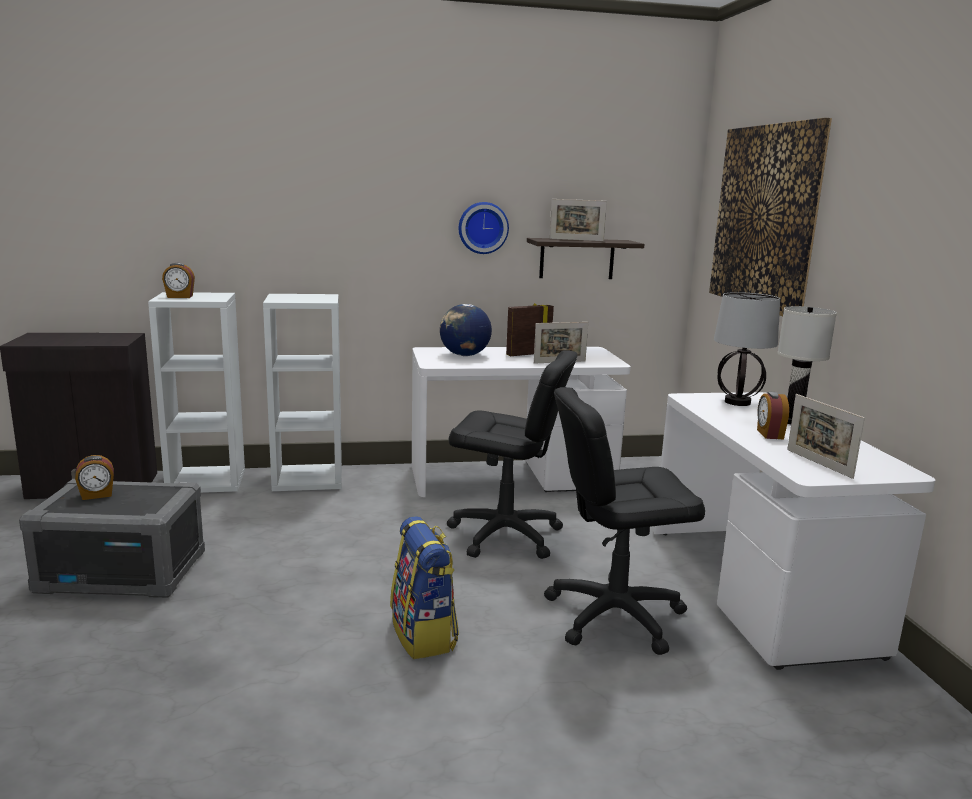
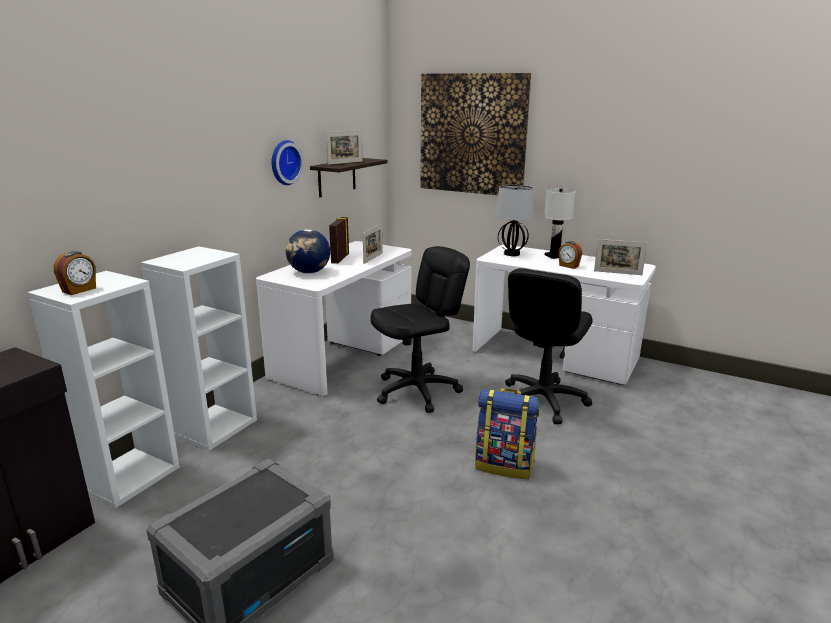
camera: 50 degrees left, 5 degrees up
(97, 495) = (216, 518): alarm clock -> none

